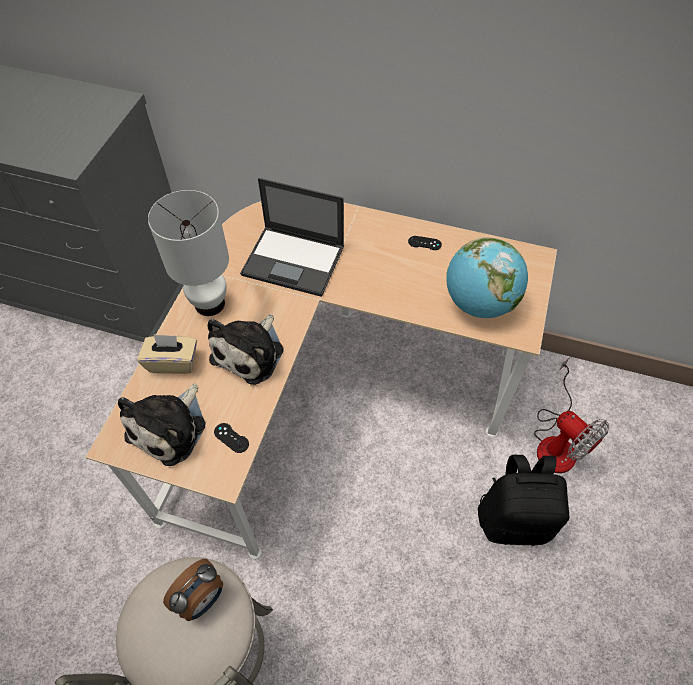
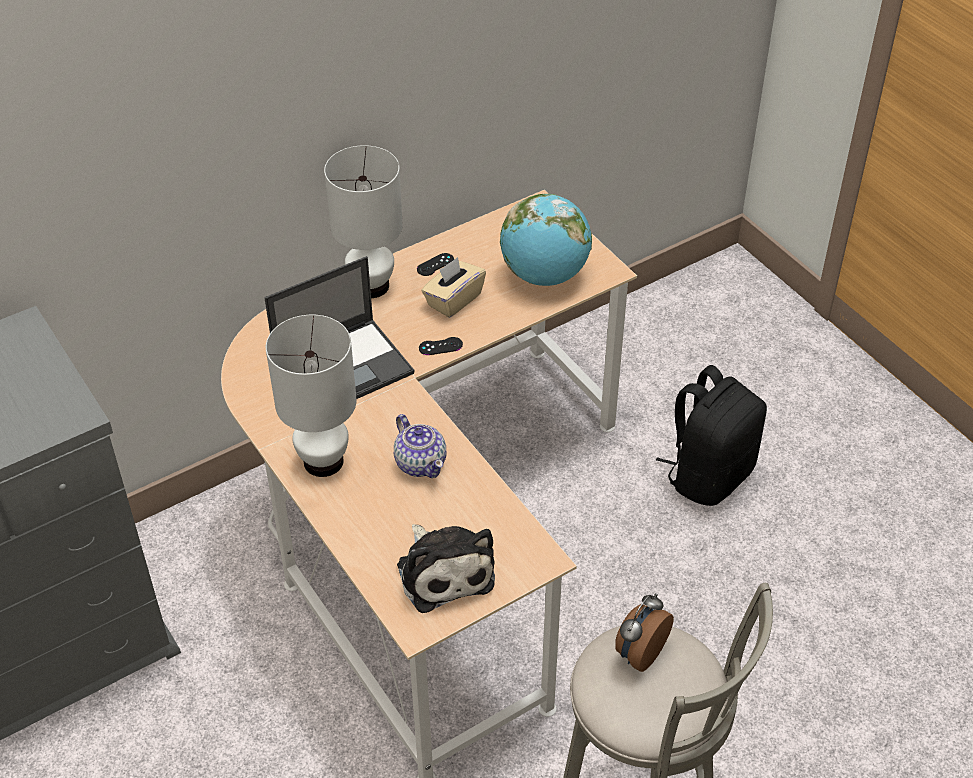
camera: 50 degrees left, 10 degrees down
(173, 362) = (366, 529): beige tissue box -> beige tissue box (453, 300)
(202, 598) = (639, 652): alarm clock -> alarm clock turned 135 degrees counterclockwise
(231, 438) = (504, 530): black game controller -> black game controller (440, 346)
(250, 352) = (421, 463): plush toy -> teapot
(373, 227) = (372, 285): none -> white table lamp
(556, 441) = (665, 387): fan -> none

